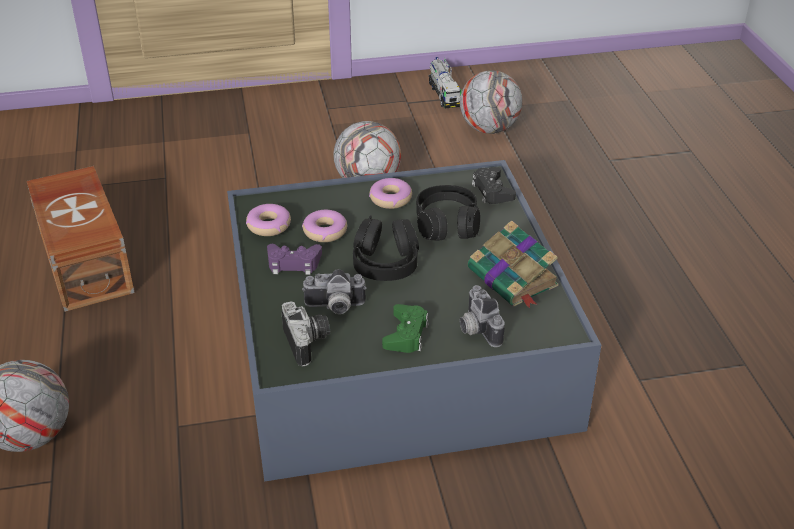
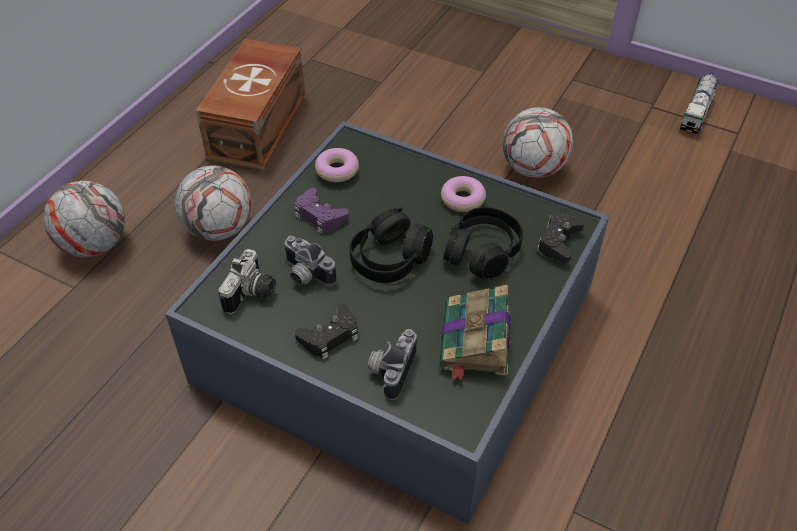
camera: 40 degrees right, 10 degrees up
(325, 231) = (376, 200): donut -> none
(406, 334) = (330, 336): green game controller -> black game controller
(489, 129) = (704, 171): football -> football (219, 229)

